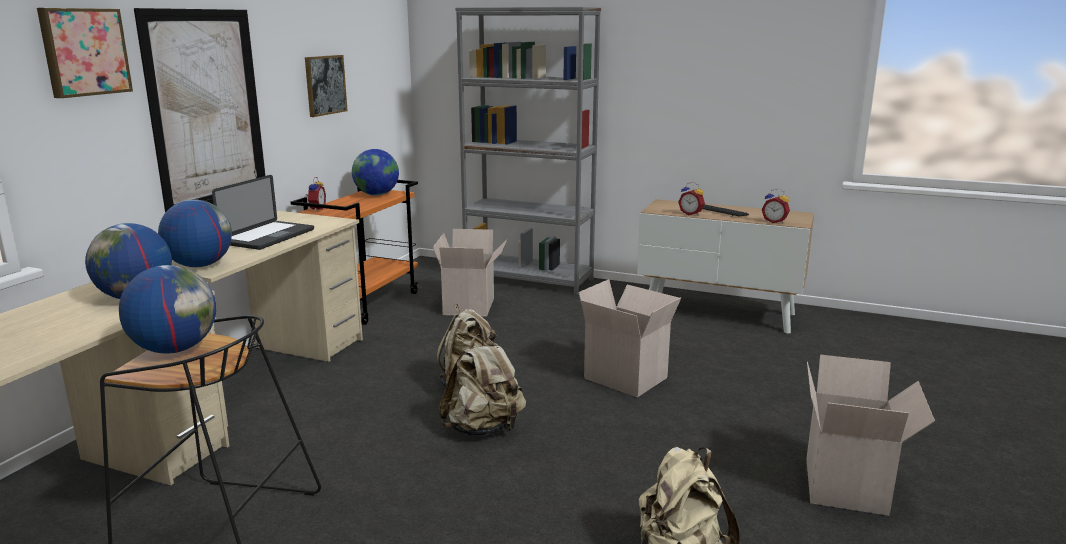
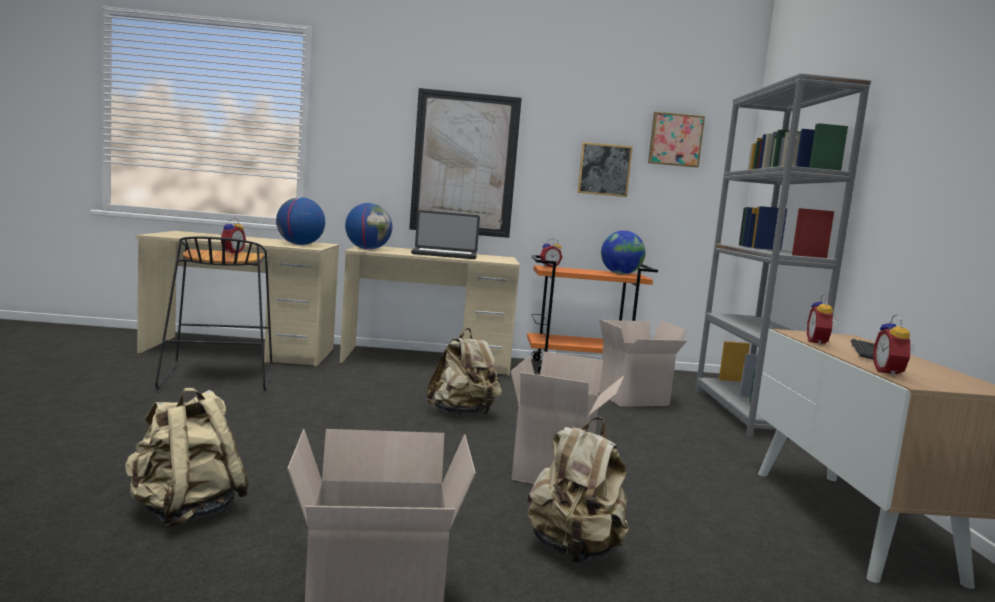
camera: 65 degrees right, 10 degrees down
(84, 52) = (375, 111): picture -> picture (675, 140)
(175, 349) = (231, 252): globe -> alarm clock
(484, 429) = (388, 424): beige backpack -> beige backpack (575, 550)

